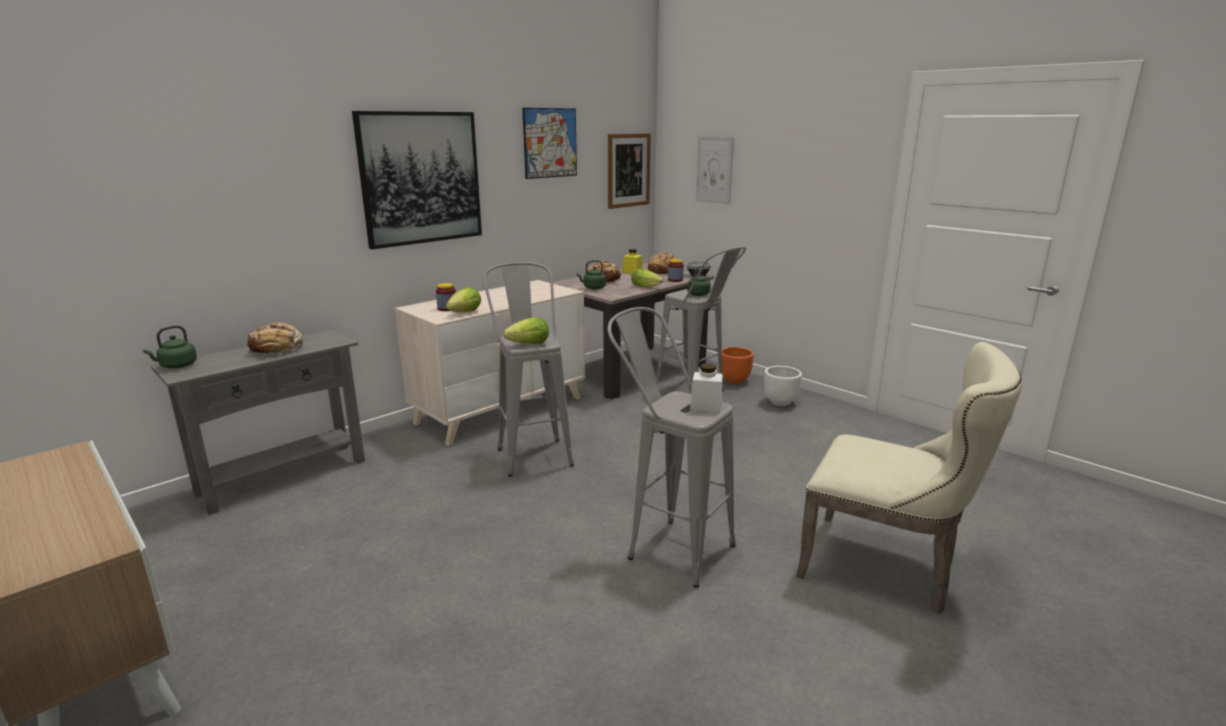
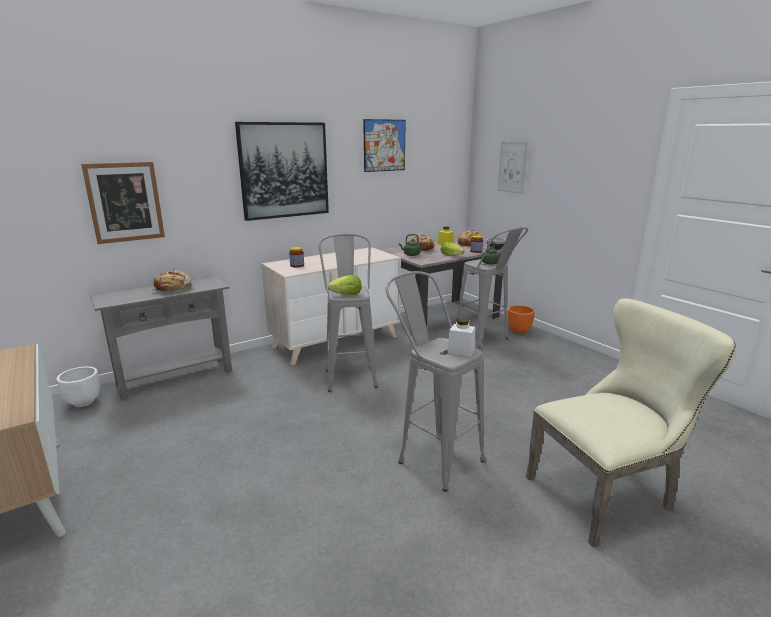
camera: 10 degrees right, 0 degrees up
(176, 366) = (105, 296): green kettle -> none
(465, 313) = (308, 269): lettuce -> none
(628, 170) = (447, 166): picture -> picture (125, 202)
(780, 402) = (551, 351): white planter -> white planter (84, 402)
(888, 567) = (607, 493): beige chair -> beige chair turned 60 degrees counterclockwise

